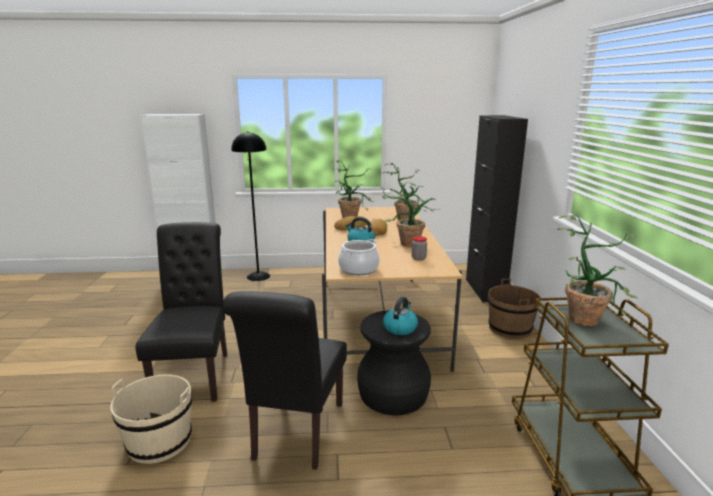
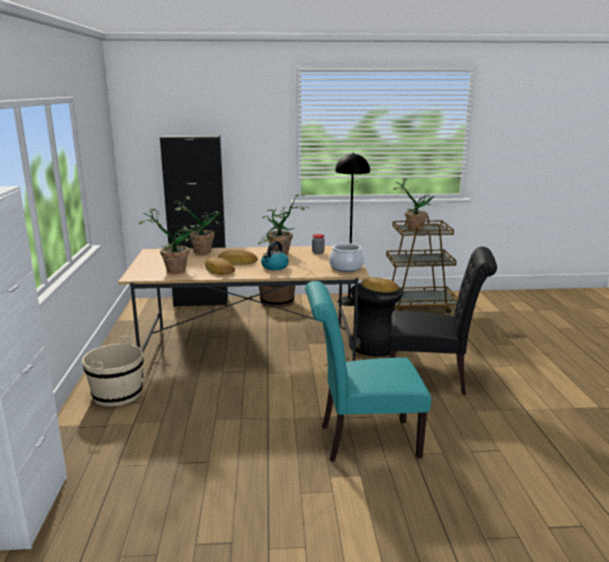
camera: 90 degrees left, 0 degrees up
(159, 442) = (467, 439): beige bucket -> beige bucket (117, 394)
(195, 374) = (362, 441): black chair -> turquoise chair
(258, 276) = (83, 432): black floor lamp -> black floor lamp (348, 301)
(400, 328) = (379, 289): kettle -> bread

